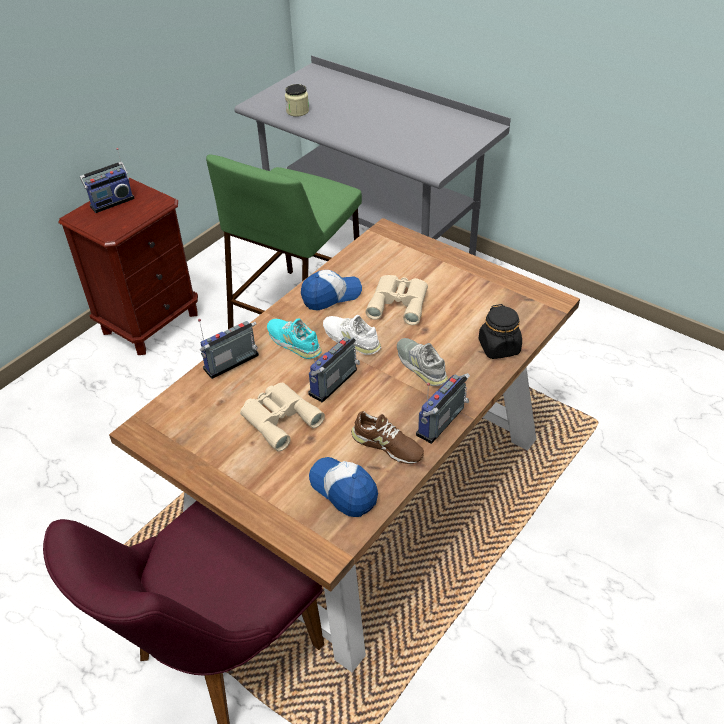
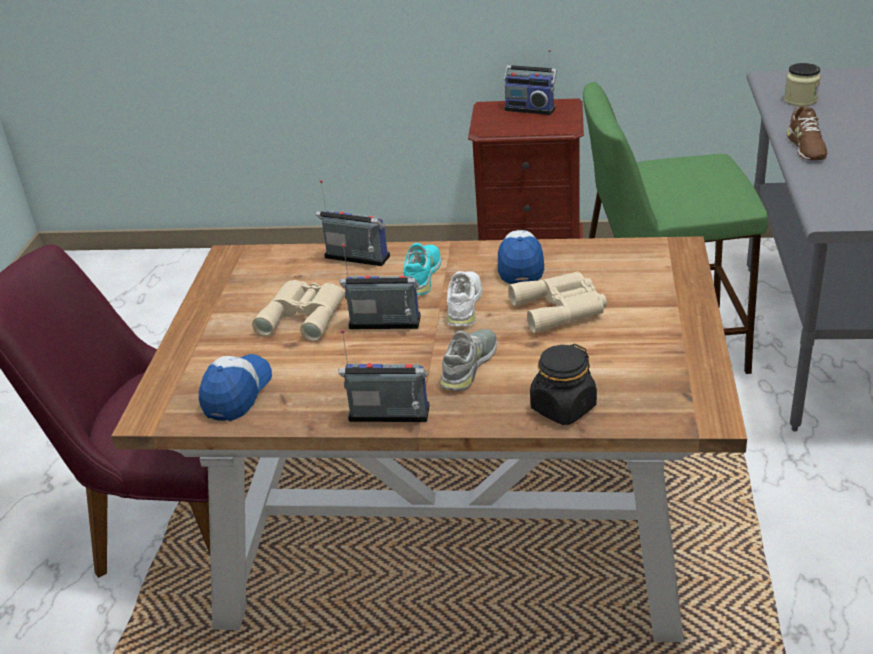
camera: 60 degrees right, 10 degrees down
(331, 296) = (520, 264): cap -> cap turned 120 degrees counterclockwise
(387, 445) = (321, 394): brown shoe -> brown shoe (806, 147)

